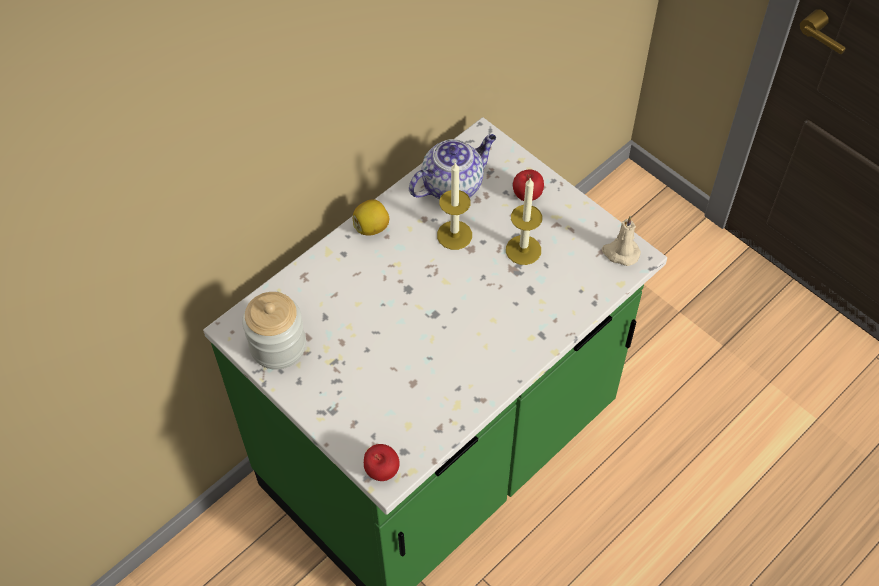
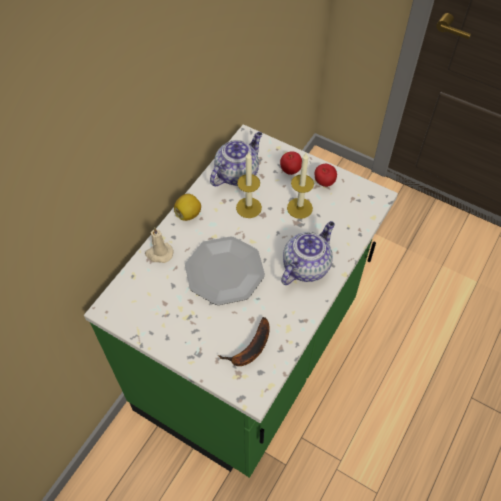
camera: 15 degrees left, 0 degrees up
(278, 346) = (144, 314): jar -> none
(382, 471) = (248, 391): apple -> apple (324, 183)
(397, 313) = (225, 271): none -> plate
(399, 420) = (249, 349): none -> banana
(507, 329) = (306, 266): none -> teapot
(620, 253) = (366, 196): beige candle -> beige candle (159, 253)

